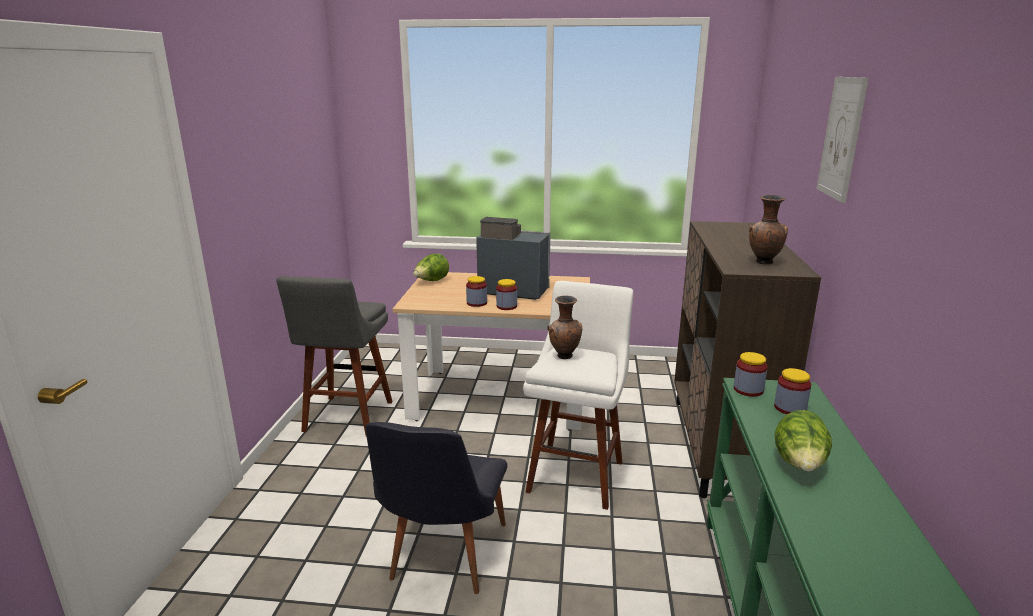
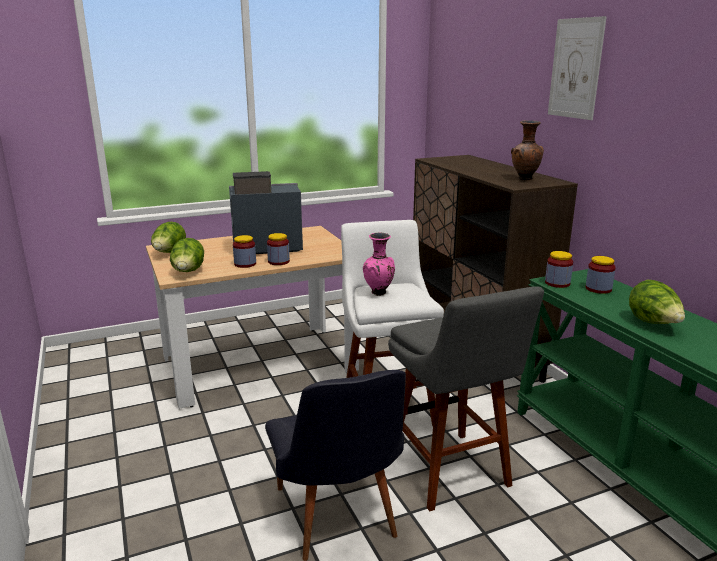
camera: 30 degrees left, 0 degrees up
(346, 418) = (107, 427): grey stool -> grey stool (451, 474)
(425, 302) = (188, 272): none -> lettuce
(564, 357) = (379, 293): brown vase -> pink vase

